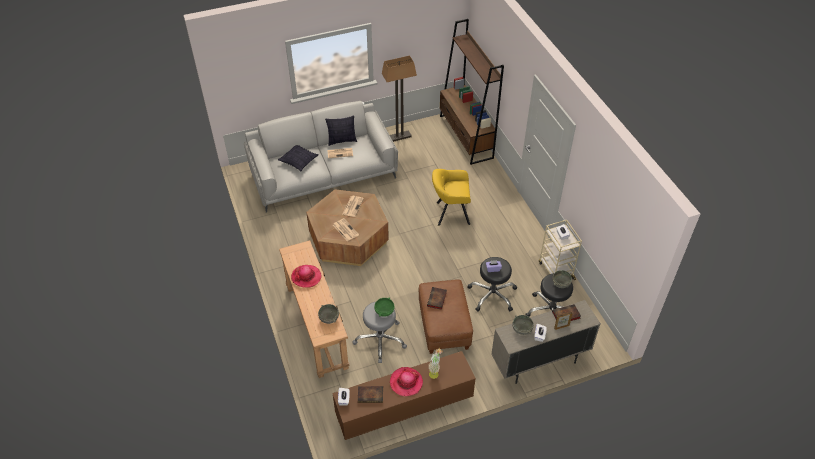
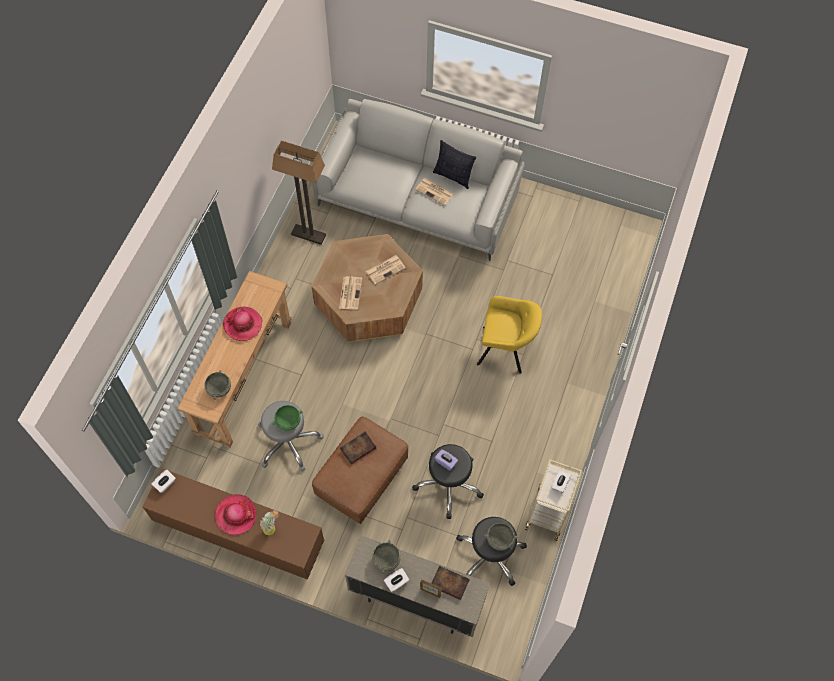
camera: 40 degrees right, 15 degrees up
(299, 161) = (382, 171): pillow -> none
(371, 395) = (192, 500): book -> none
(399, 136) = (548, 208): floor lamp -> floor lamp (309, 235)
(450, 213) = (505, 350): yellow armchair -> yellow armchair turned 150 degrees clockwise
(466, 137) = (625, 263): brown bookcase -> none

